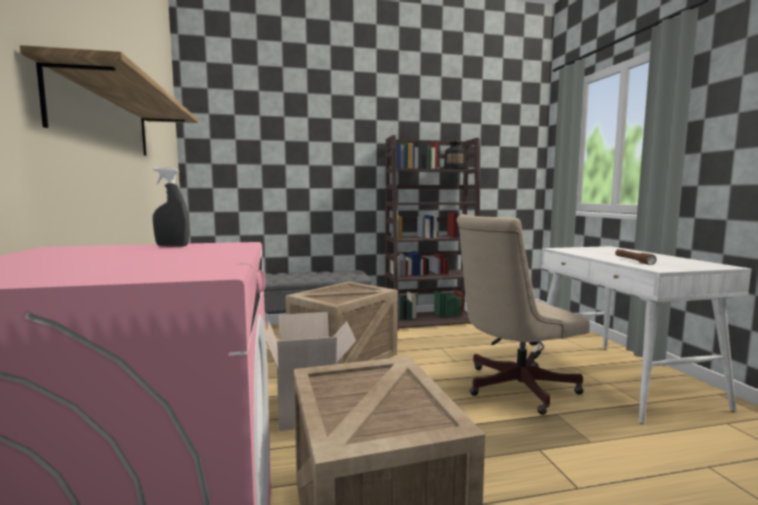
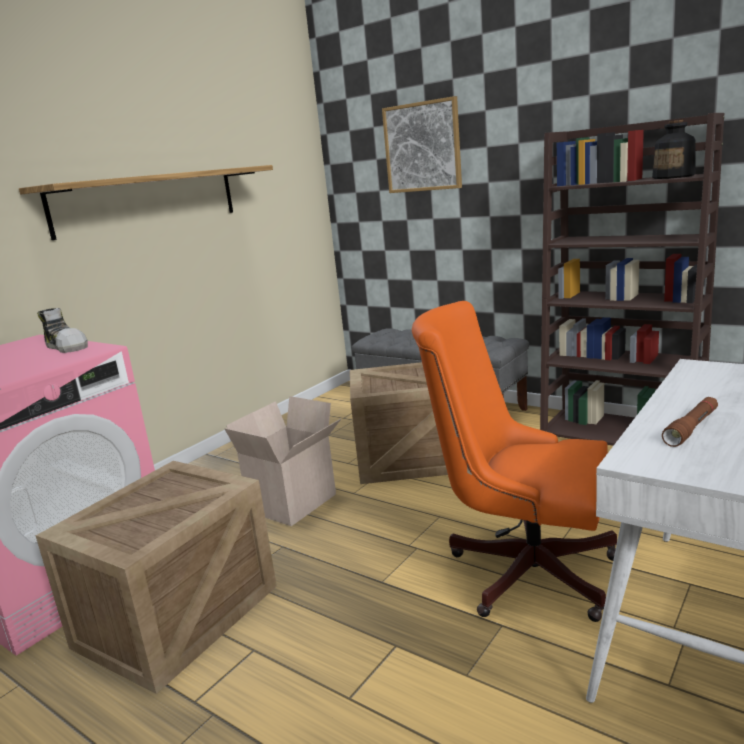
camera: 50 degrees right, 10 degrees up
(172, 246) = (67, 347): grey spray bottle -> shoe
(281, 135) = (422, 147): none -> picture
(512, 388) = (522, 569): beige office chair -> orange office chair

